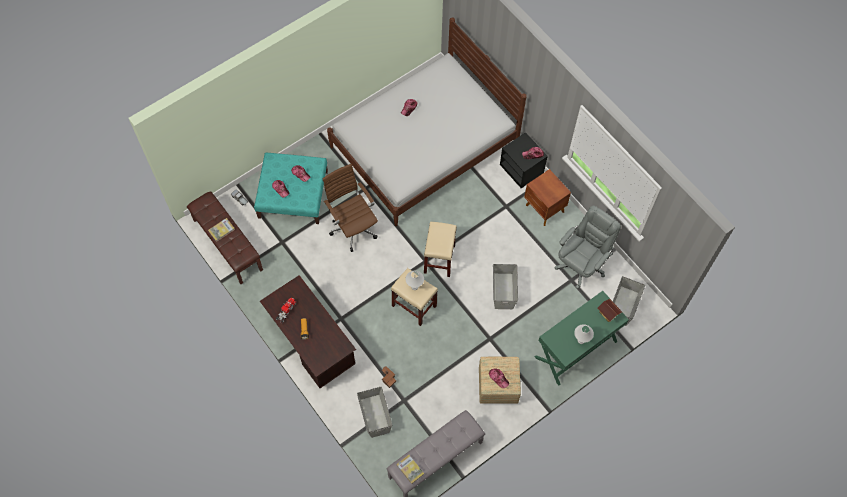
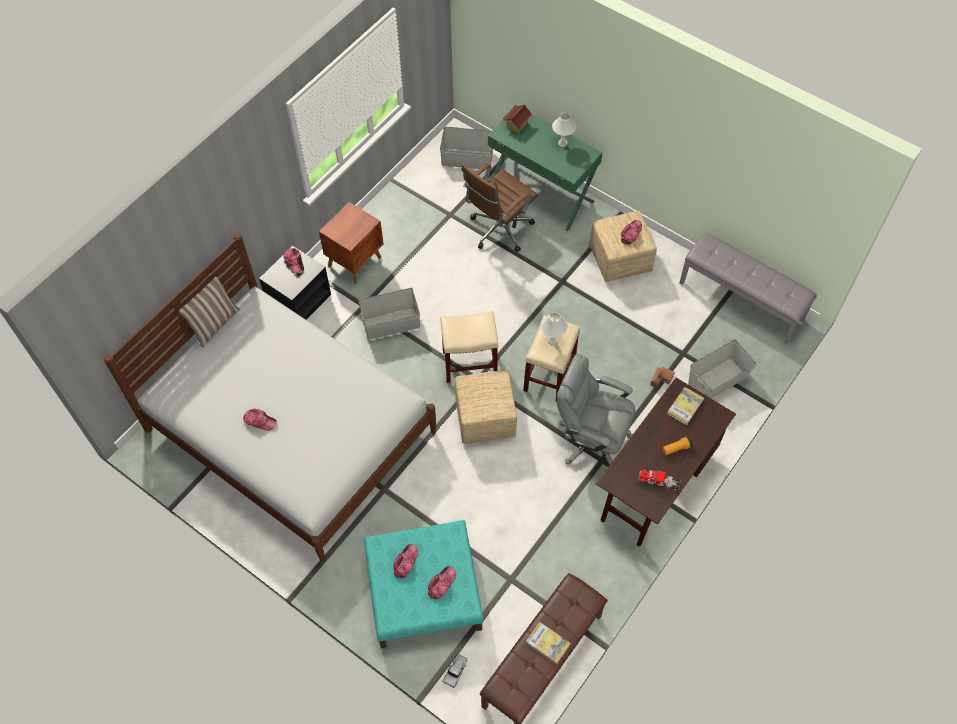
camera: 105 degrees left, 5 degrees down
(352, 227) = (455, 487): brown office chair -> brown office chair (498, 231)
(395, 257) = (485, 418): none -> ottoman
(410, 469) = (788, 293): book -> book (685, 407)
(489, 96) = (214, 323): none -> pillow
(504, 290) = (490, 281): grey storage box -> grey storage box (390, 323)
(581, 264) = (424, 208): grey office chair -> grey office chair (591, 439)

